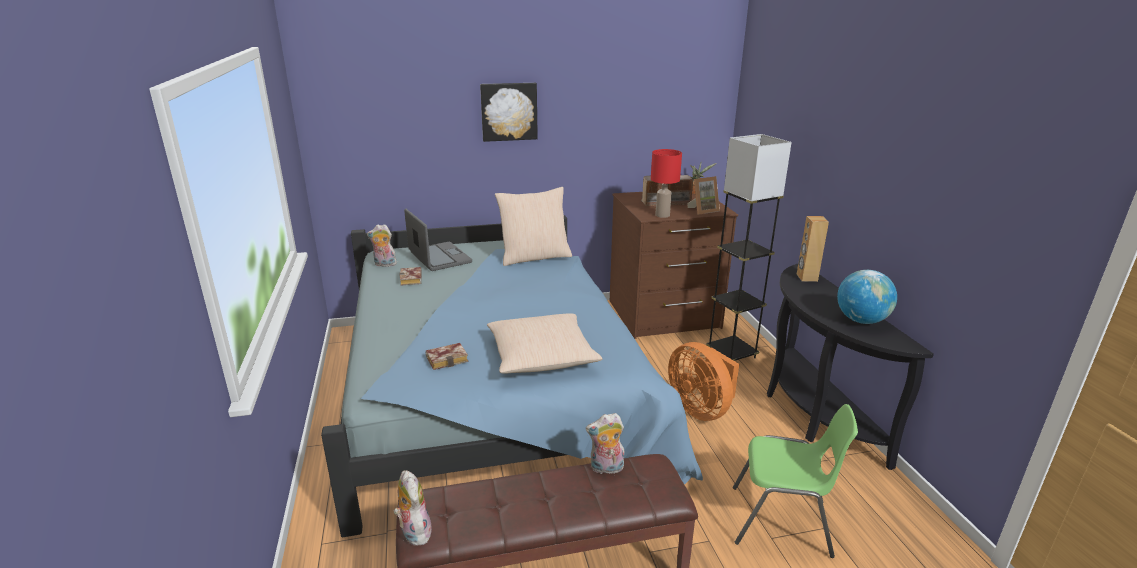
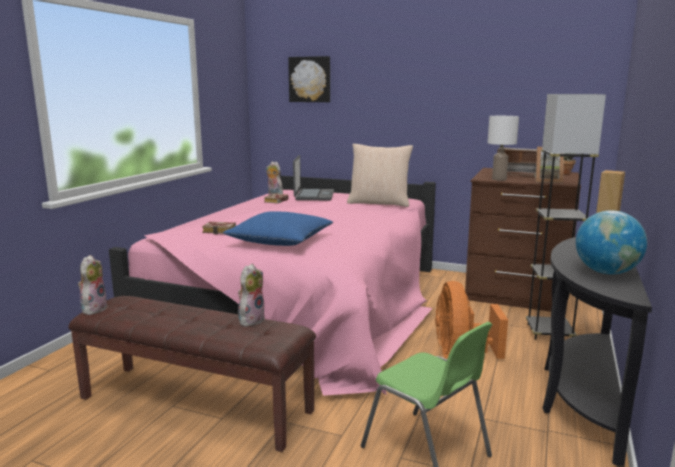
camera: 35 degrees right, 10 degrees down
(496, 395) = (305, 304): blue bed -> pink bed
(509, 111) = (394, 87): picture -> picture (310, 79)
(541, 355) = (281, 241): beige pillow -> blue pillow
(606, 468) = (251, 320): plush toy -> plush toy turned 90 degrees clockwise
(662, 215) = (498, 179): red table lamp -> white table lamp

